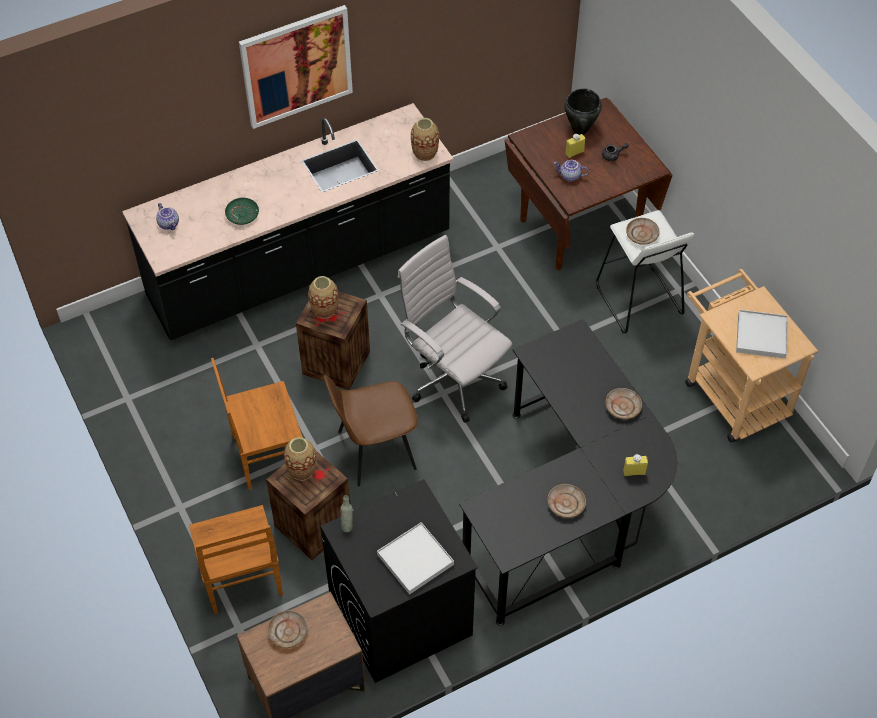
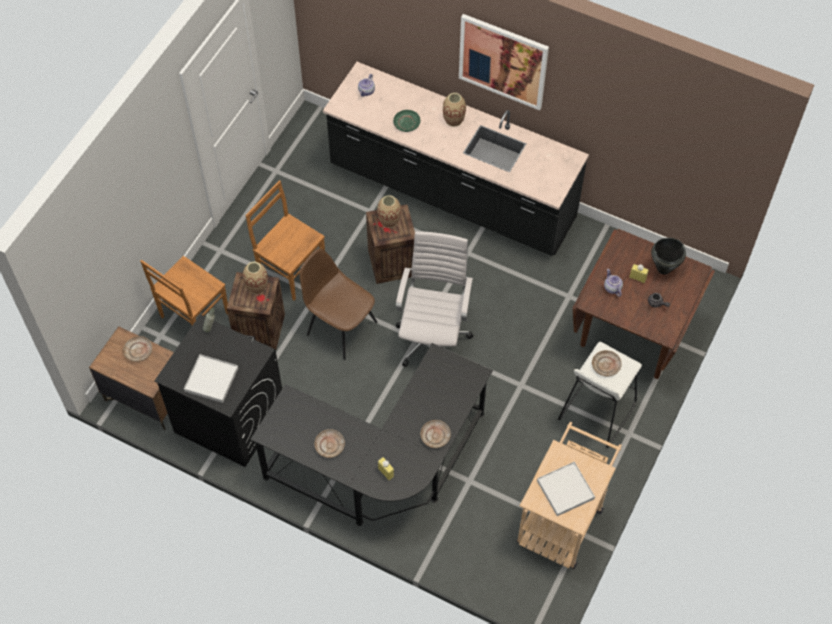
camera: 55 degrees right, 5 degrees up
(425, 153) = (548, 189): vase -> vase (454, 119)

